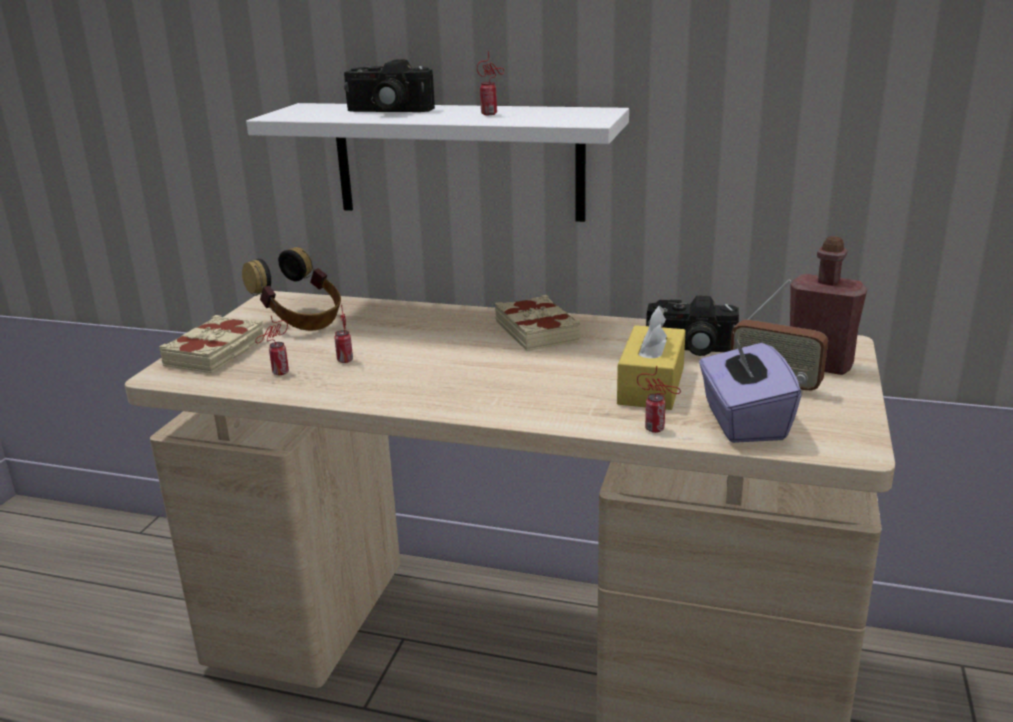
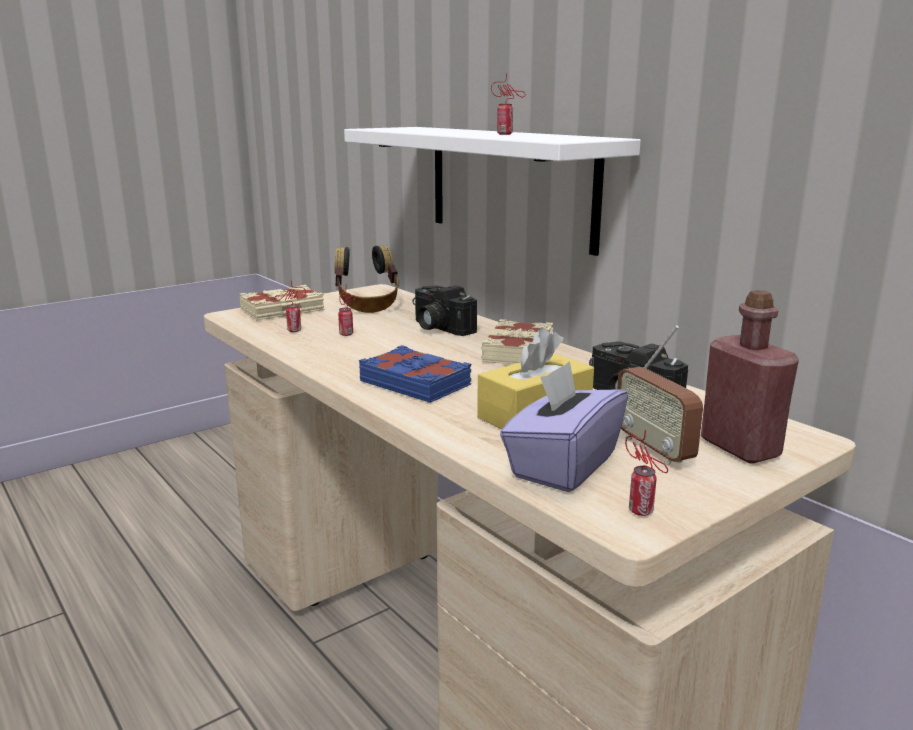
camera: 35 degrees right, 5 degrees down
(387, 111) = (445, 130): camera -> camera (438, 327)
(509, 390) = (416, 383): none -> blue book
(657, 429) = (472, 445): can -> can (643, 513)

